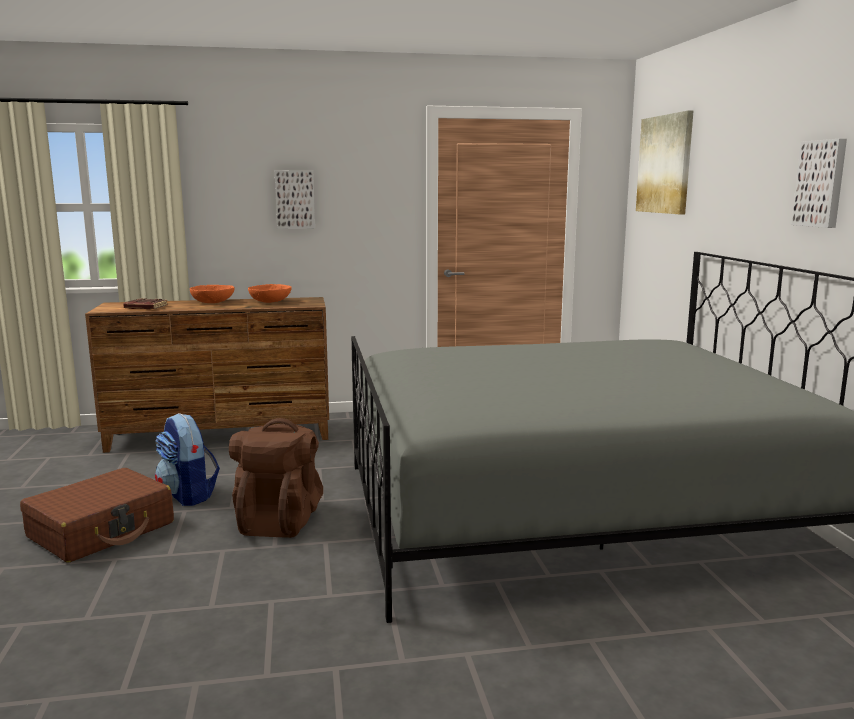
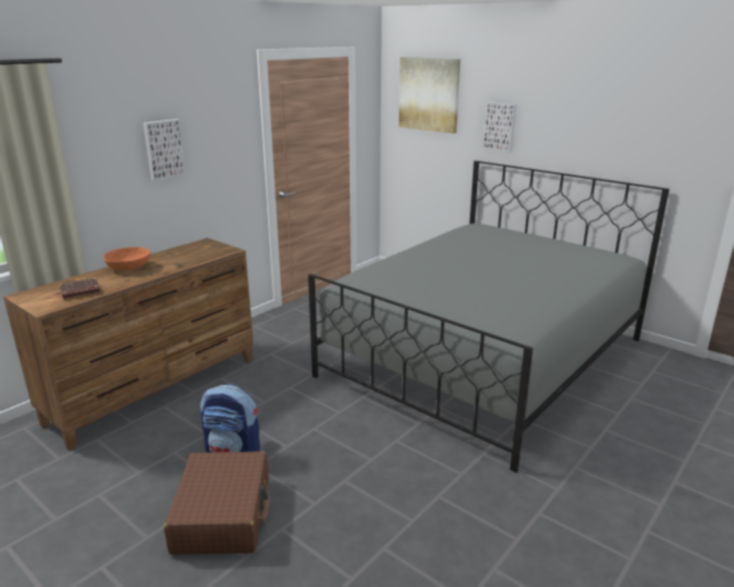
camera: 40 degrees left, 10 degrees up
(270, 302) = (182, 255): orange bowl -> none
(279, 520) = (338, 439): brown backpack -> none
(821, 183) = (592, 124): picture -> picture (500, 126)

